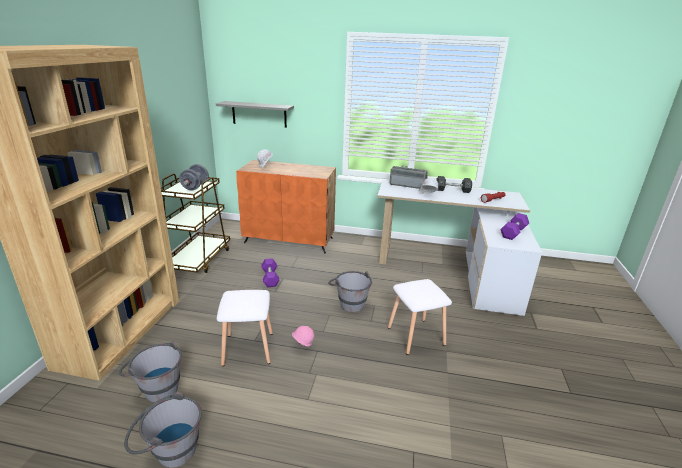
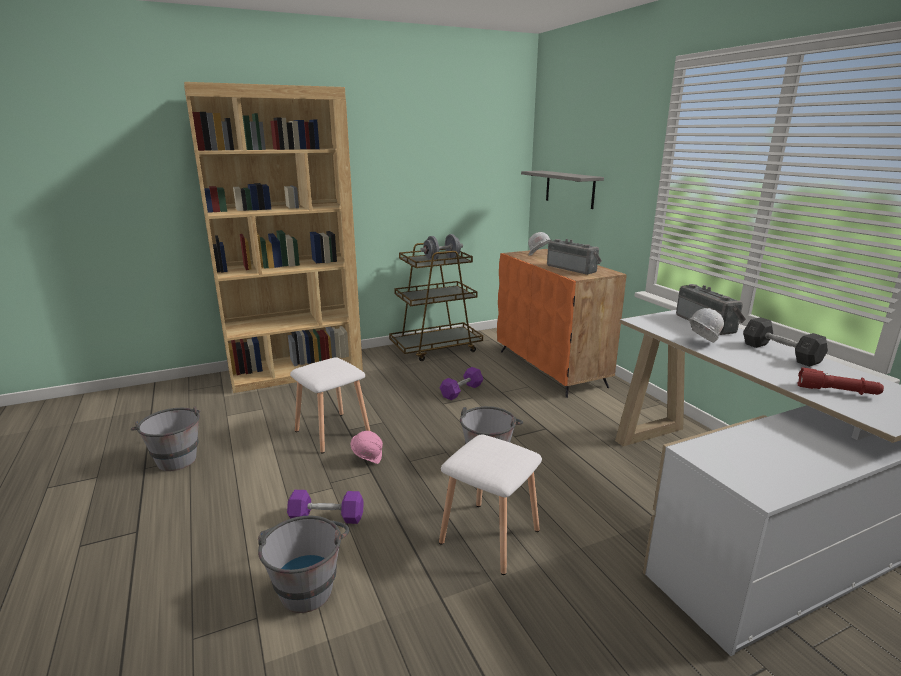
camera: 55 degrees right, 5 degrees down
(157, 387) = (243, 417): grey bucket -> grey bucket (308, 583)
(306, 171) = (573, 269): none -> radio
(513, 232) = (787, 460): purple dumbbell -> purple dumbbell (327, 517)

